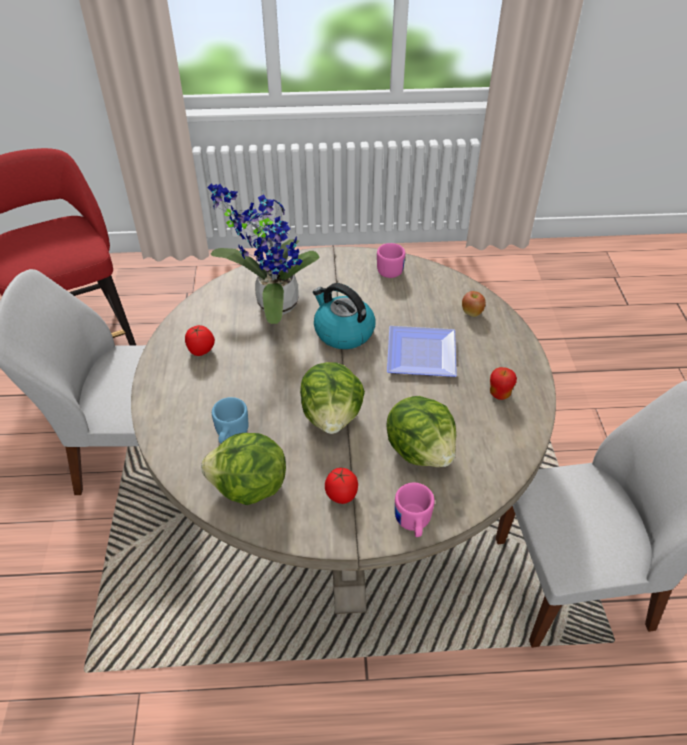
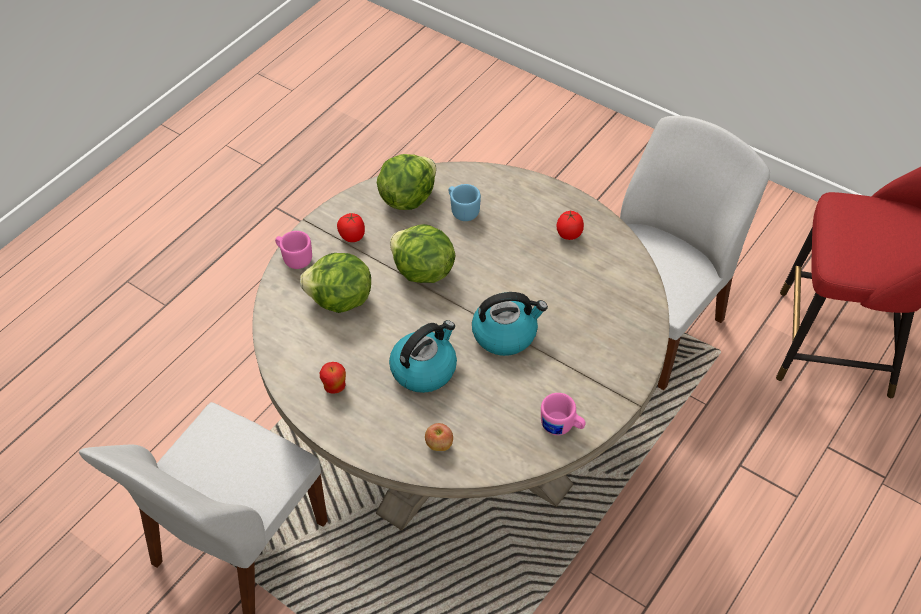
camera: 130 degrees right, 5 degrees up
(272, 304) = (588, 307): potted plant -> none
(423, 356) = (424, 369): plate -> kettle

